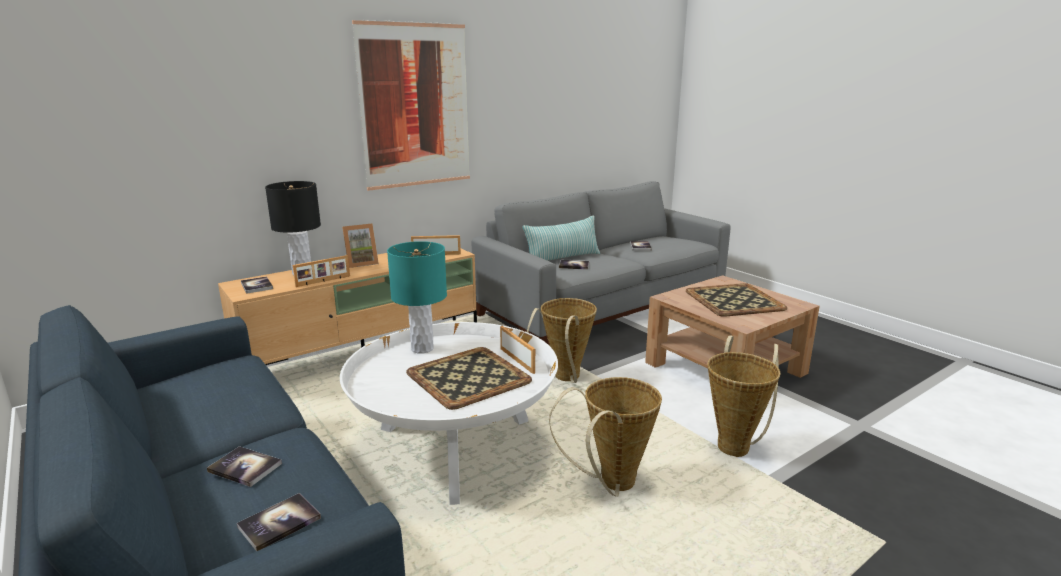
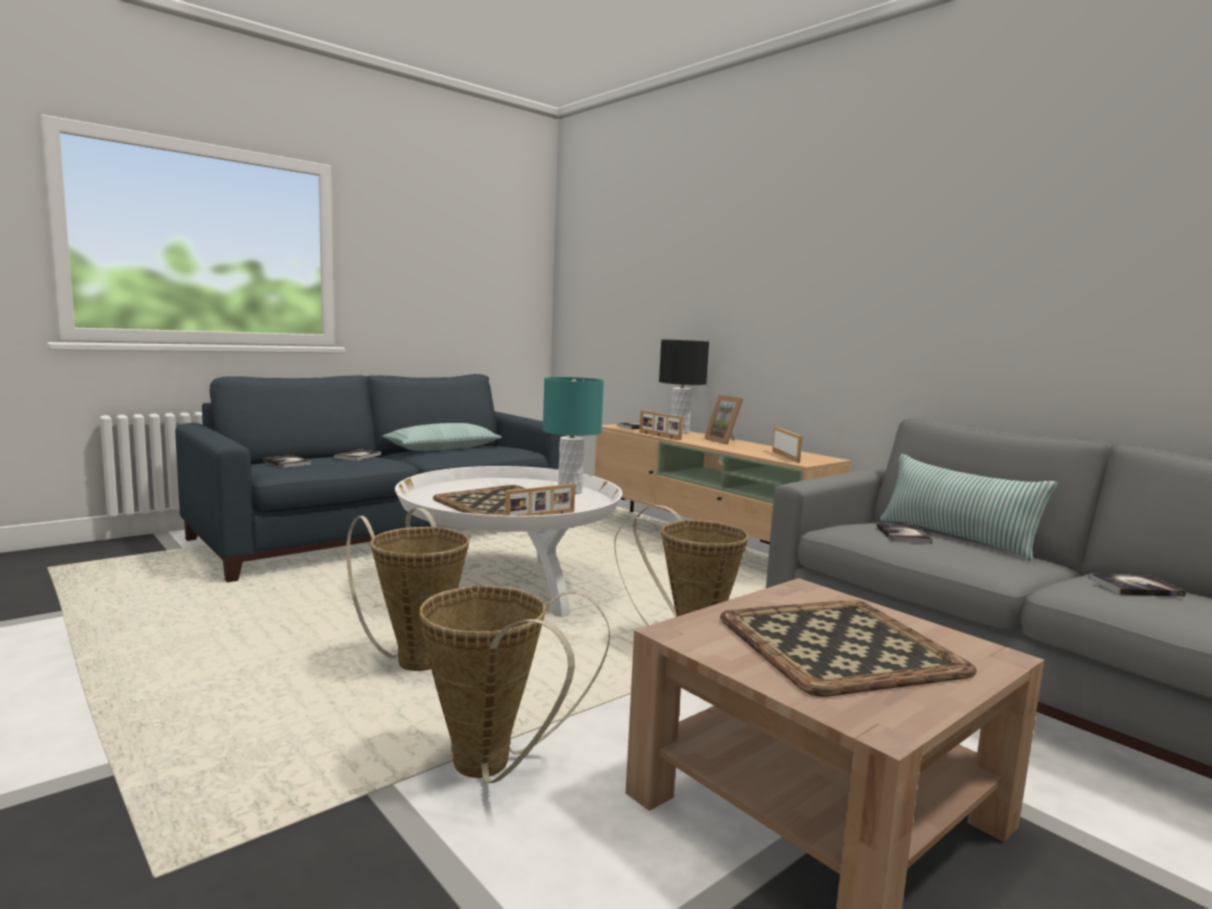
camera: 85 degrees right, 10 degrees down
(186, 414) = (443, 449): none -> pillow
(415, 106) = (840, 266): picture -> none

